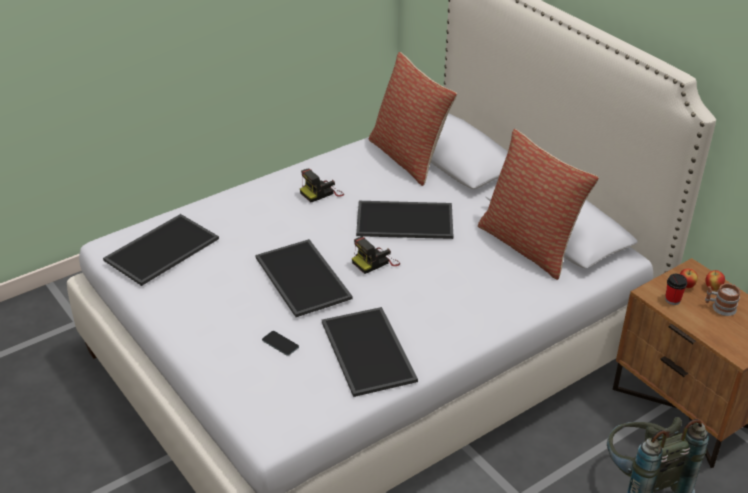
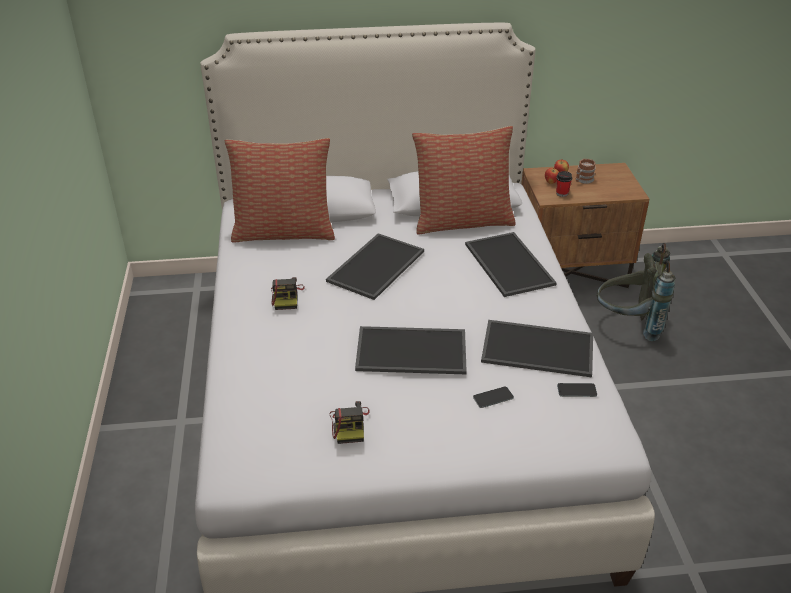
camera: 60 degrees left, 0 degrees up
(161, 248) = (280, 433): tray -> tray (507, 264)
(327, 392) = (577, 390): none -> phone
(375, 262) = (421, 302): camera -> camera (349, 425)

